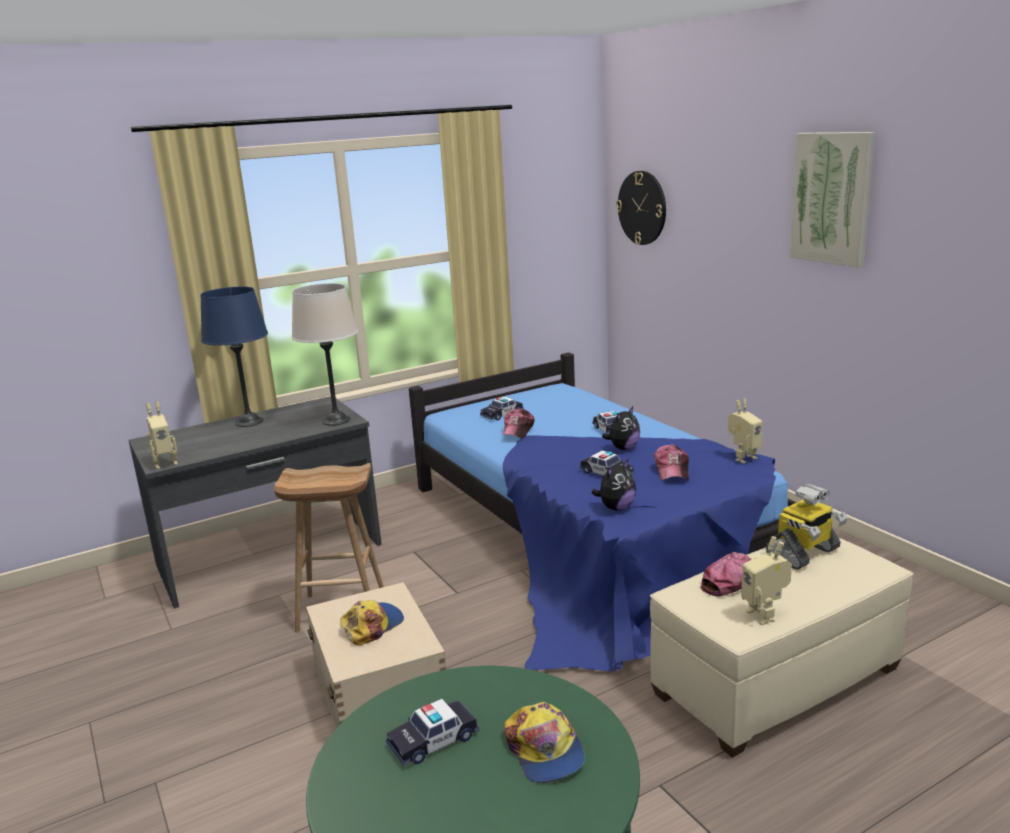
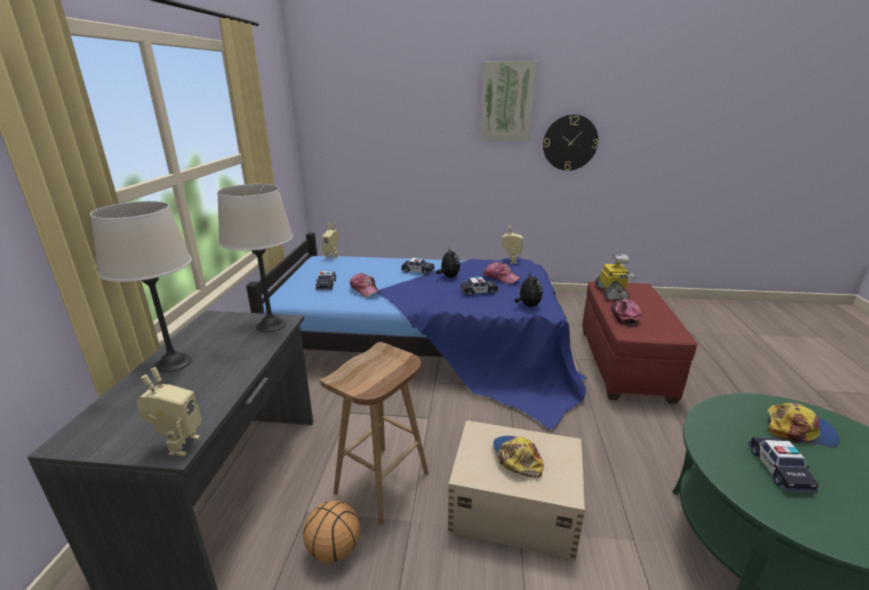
camera: 55 degrees left, 5 degrees up
(249, 421) = (173, 363): blue table lamp -> beige table lamp
(254, 624) = (334, 548): none -> basketball
(642, 208) = (339, 118): wall clock -> wall clock (570, 142)
(764, 615) = (664, 323): toy robot -> toy robot (332, 257)
(776, 681) = (624, 363): beige ottoman -> red ottoman

